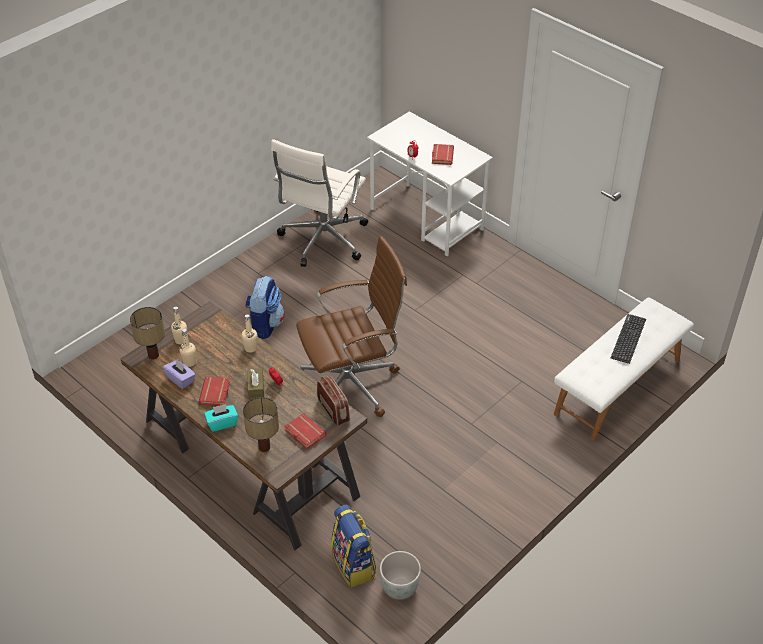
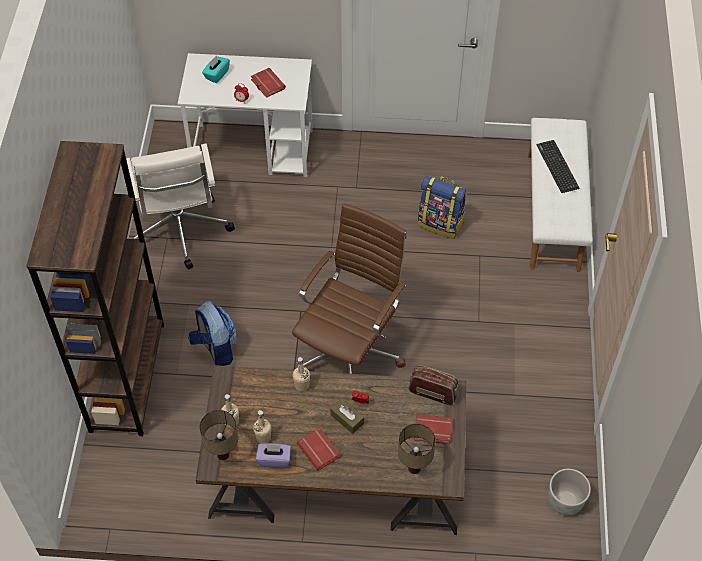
camera: 40 degrees left, 10 degrees up
(192, 306) = (127, 376): none -> brown bookcase
(222, 423) = (355, 473): turquoise tissue box -> turquoise tissue box (216, 74)
(354, 564) = (513, 510): backpack -> backpack (441, 223)

